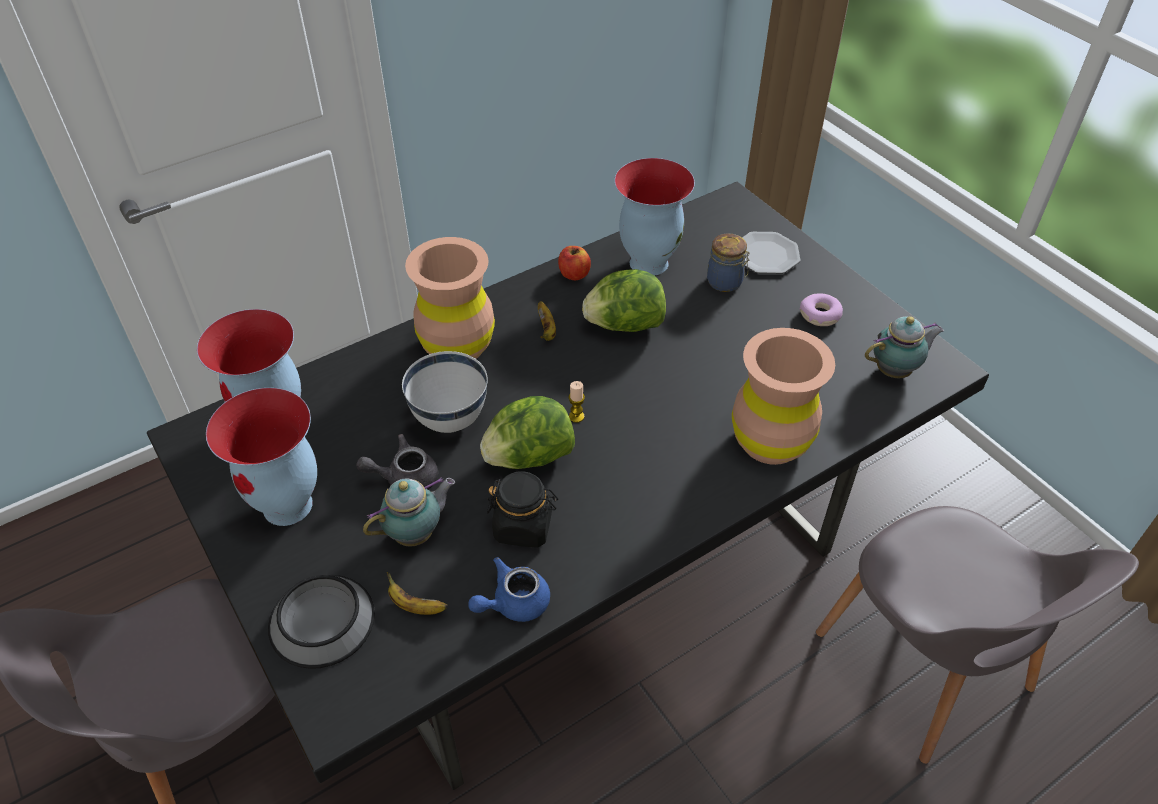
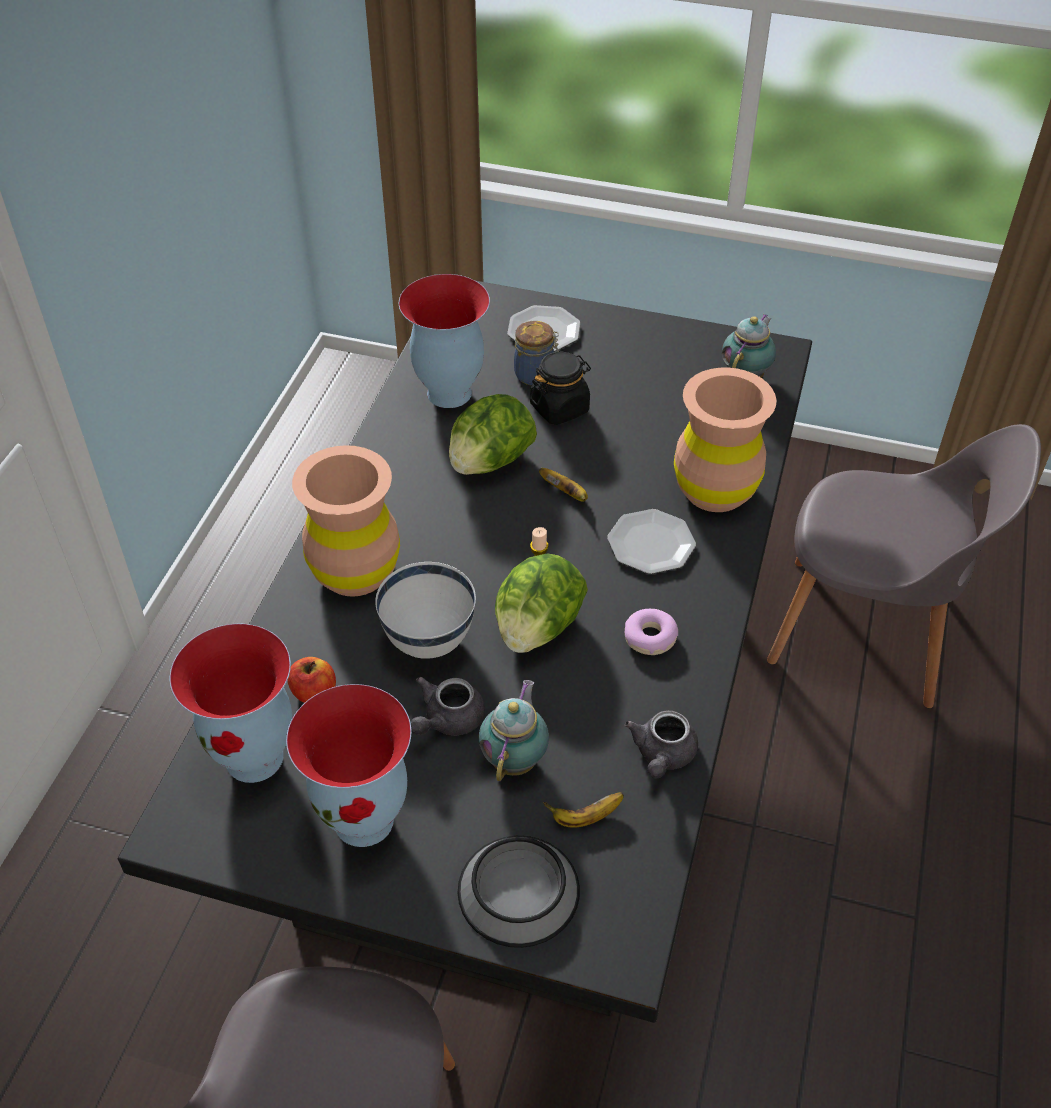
camera: 40 degrees left, 0 degrees up
(513, 603) = (662, 755): blue teapot -> grey teapot
(523, 526) = (600, 688): black jar -> black jar (560, 408)
(547, 330) = (424, 507): banana -> banana (566, 493)
(574, 274) = (391, 441): apple -> apple (314, 693)
(674, 450) = (650, 544): none -> plate
(820, 315) = (643, 361): donut -> donut (650, 638)

